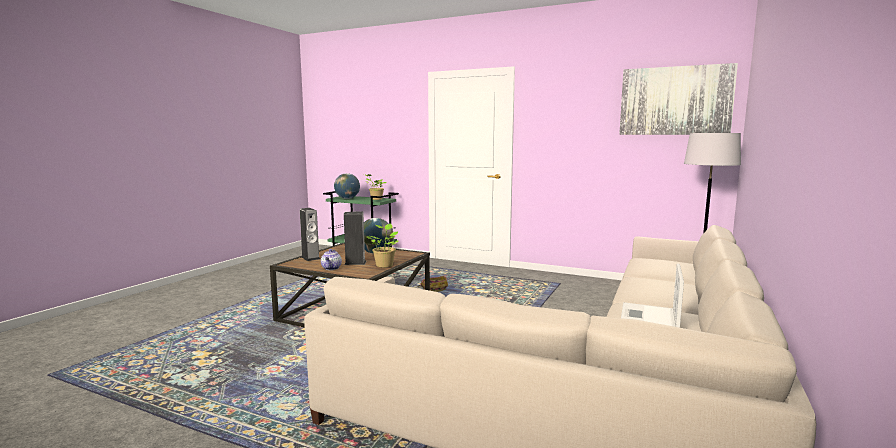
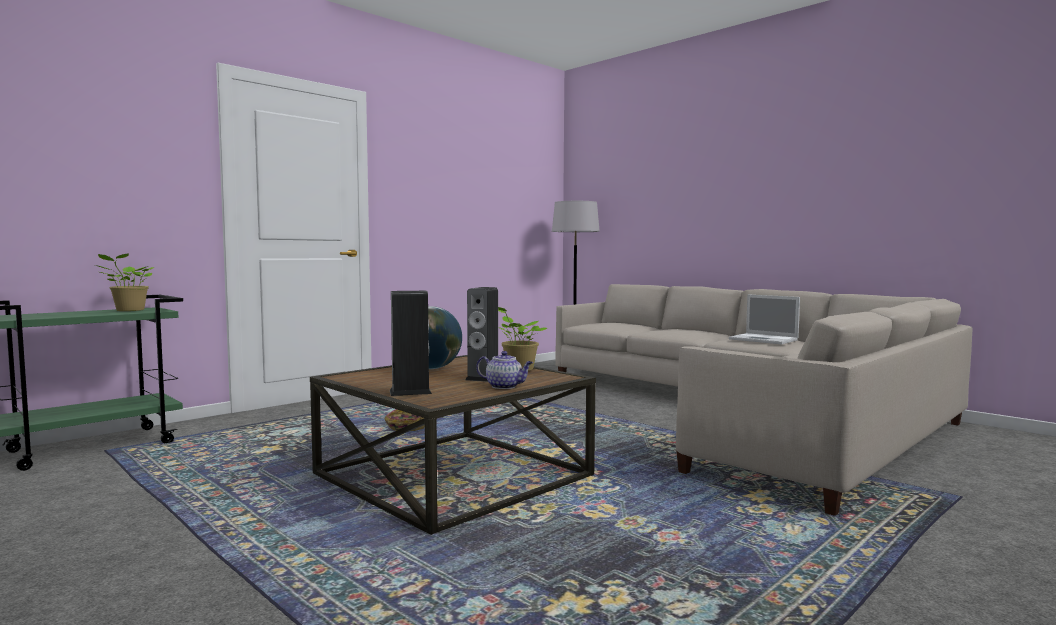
camera: 70 degrees left, 5 degrees down
(347, 198) = (54, 316): globe -> none
(675, 101) = (521, 168): picture -> none

